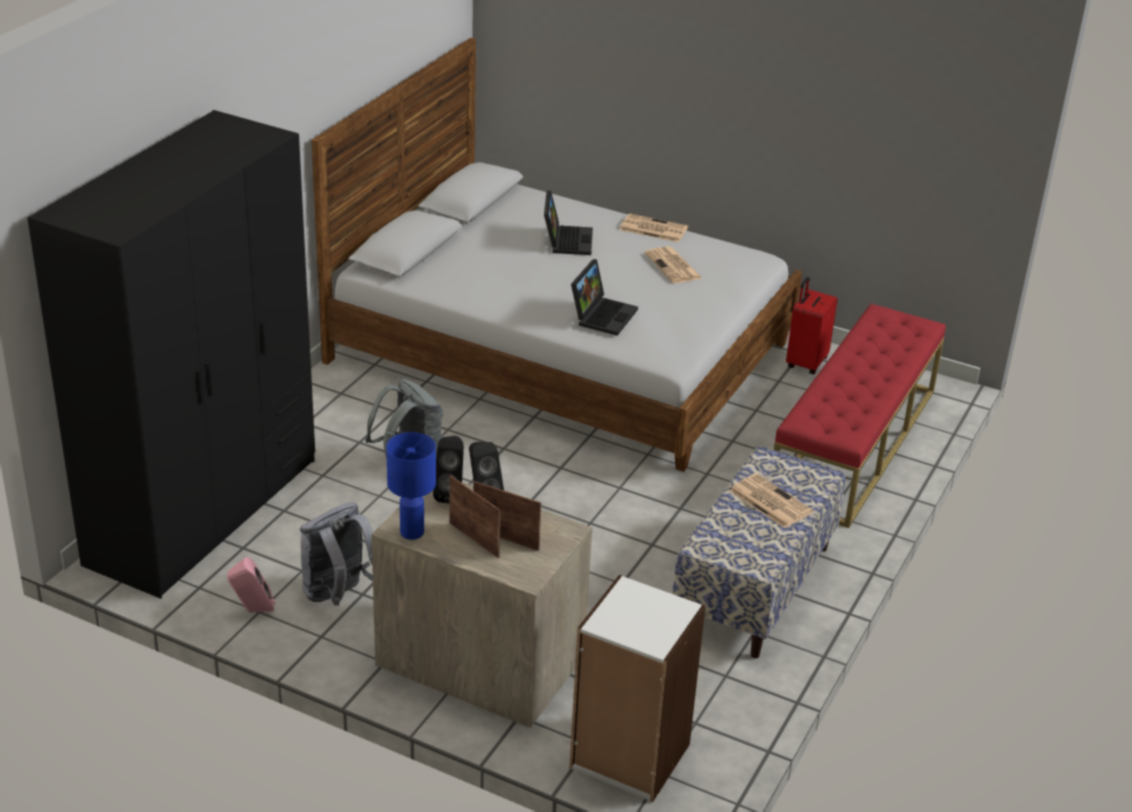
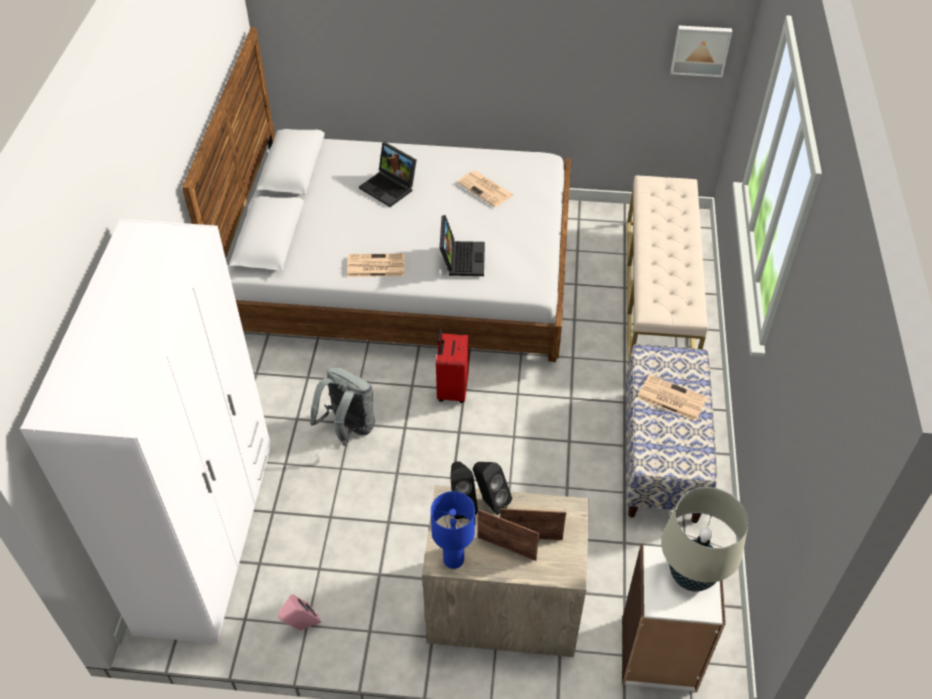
camera: 20 degrees left, 15 degrees up
(204, 511) = (207, 536): black wardrobe -> white wardrobe
(339, 596) = (362, 583): grey backpack -> none
(566, 240) = (390, 187): laptop -> laptop turned 150 degrees clockwise
(652, 229) = (449, 155): newspaper -> newspaper (375, 266)
(657, 614) = (691, 576): none -> beige table lamp
(805, 363) = (587, 227): red suitcase -> red suitcase (451, 389)
(854, 444) = (659, 293): red bench -> beige bench
(963, 155) = (700, 49): none -> picture

